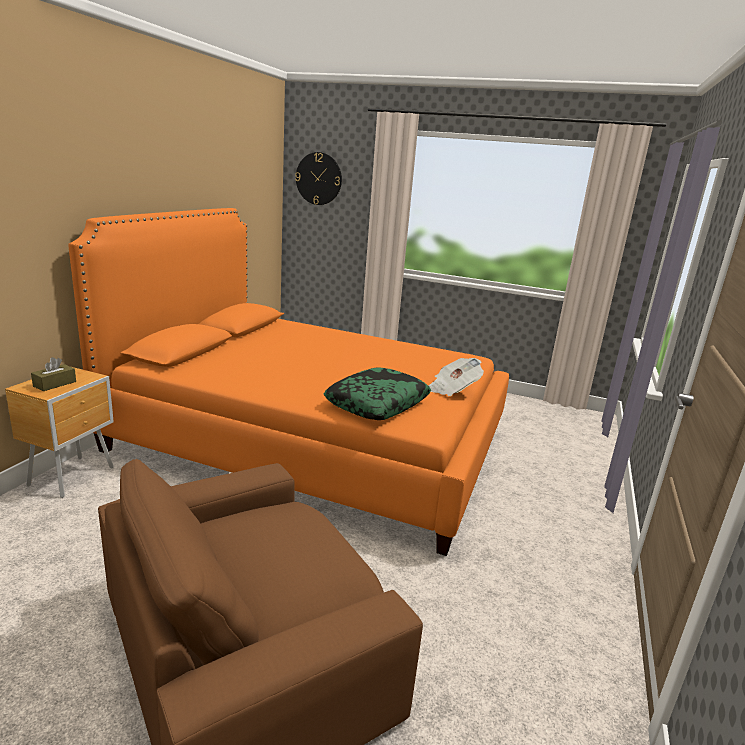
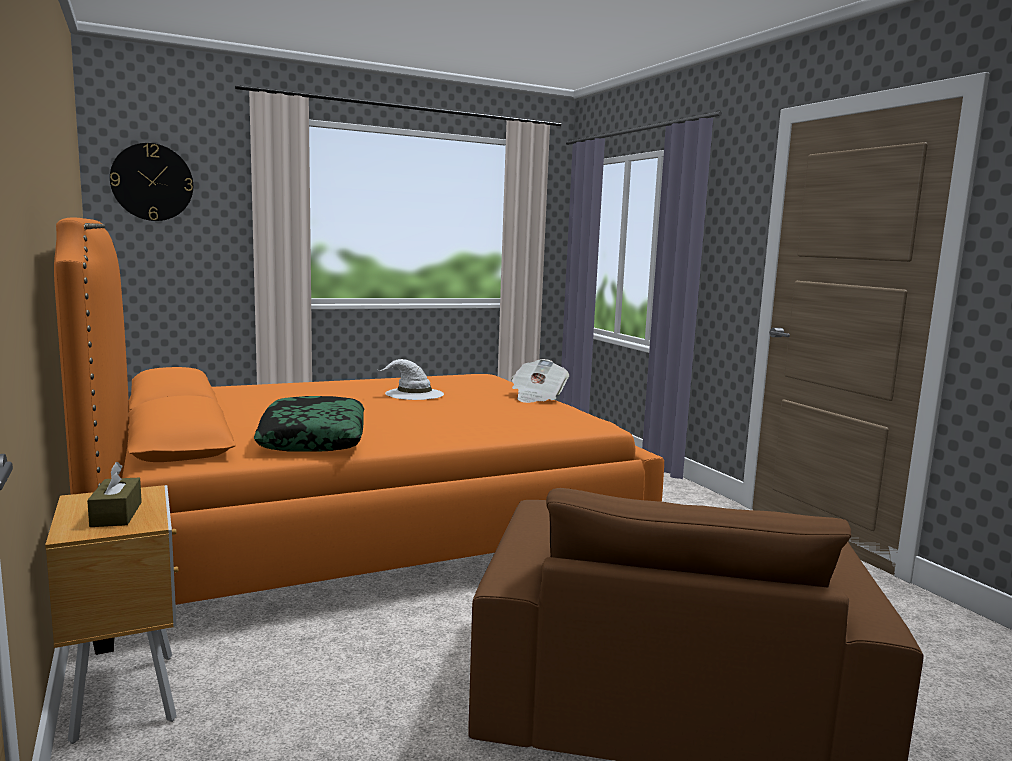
camera: 45 degrees left, 10 degrees down
(376, 359) = (413, 394): none -> white hat
(377, 403) = (518, 420): pillow -> pillow (313, 438)

